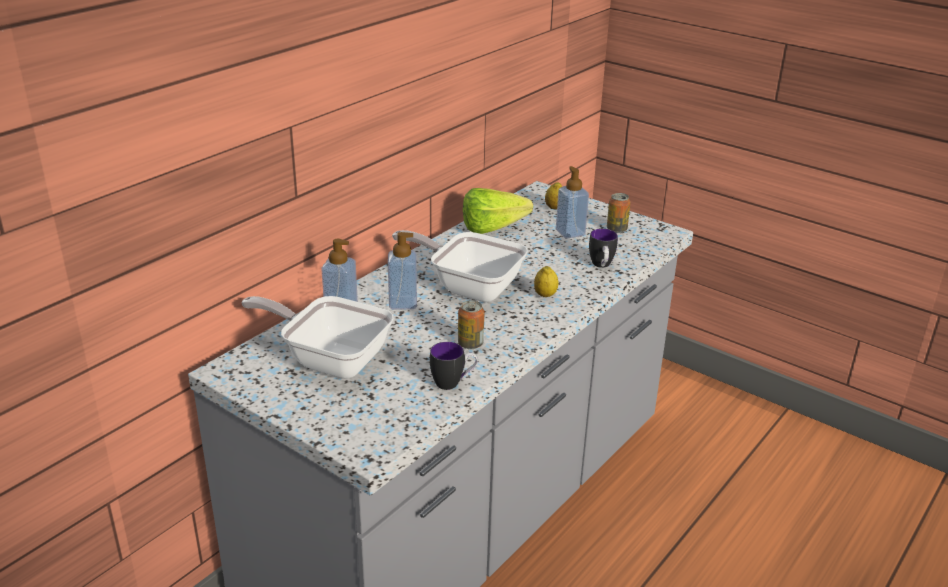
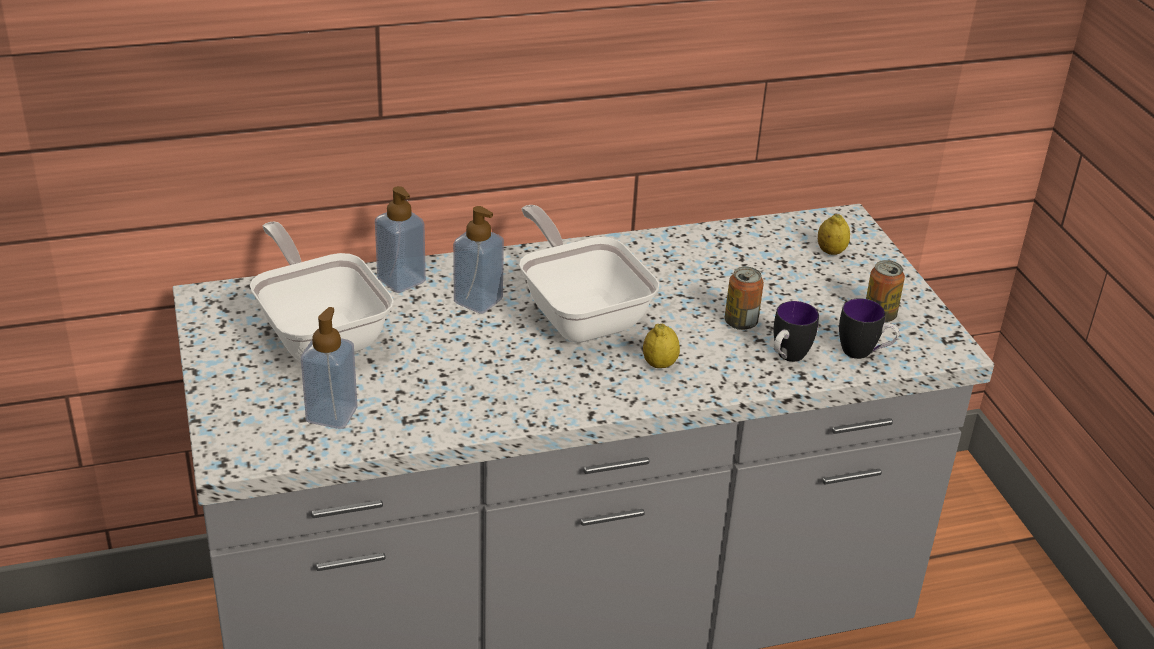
camera: 35 degrees right, 5 degrees up
(453, 383) = (410, 423): mug -> mug (864, 353)
(470, 344) = (489, 385): can -> can (740, 322)
(498, 229) = (716, 252): lettuce -> none
(570, 232) = (806, 294): soap dispenser -> soap dispenser (332, 414)

